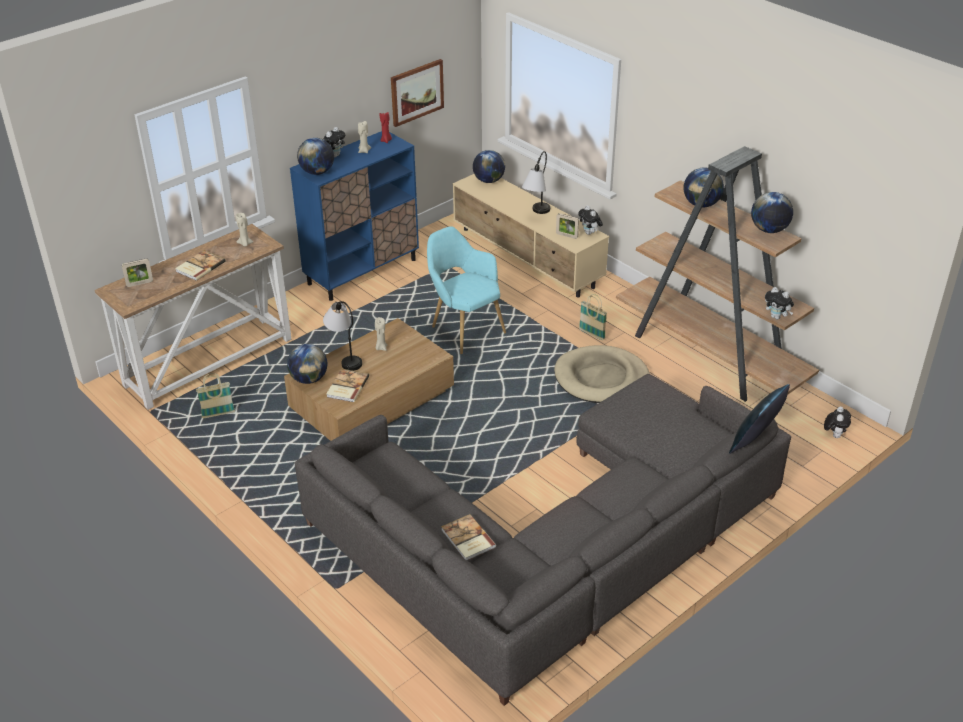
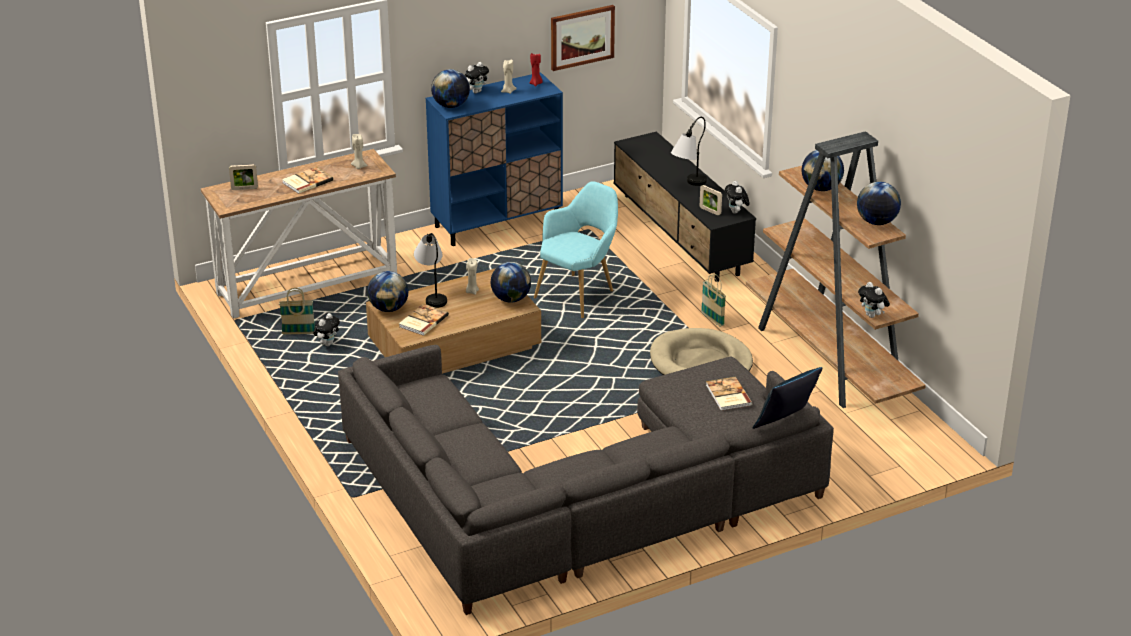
camera: 15 degrees right, 5 degrees down
(464, 328) = (579, 293): turquoise armchair -> turquoise armchair turned 60 degrees clockwise
(467, 539) = (475, 464): book -> book (727, 395)
(488, 180) = (654, 144): globe -> globe (510, 299)
(527, 258) = (680, 235): beige tv stand -> black tv stand
(834, 435) = (921, 454): plush toy -> plush toy (327, 343)

